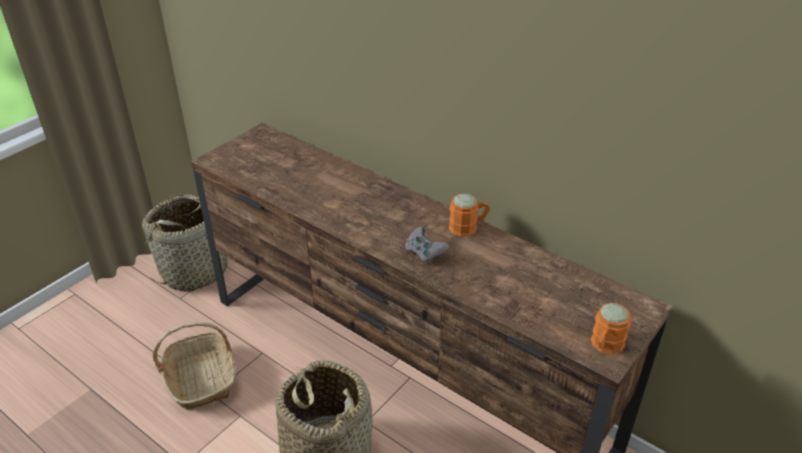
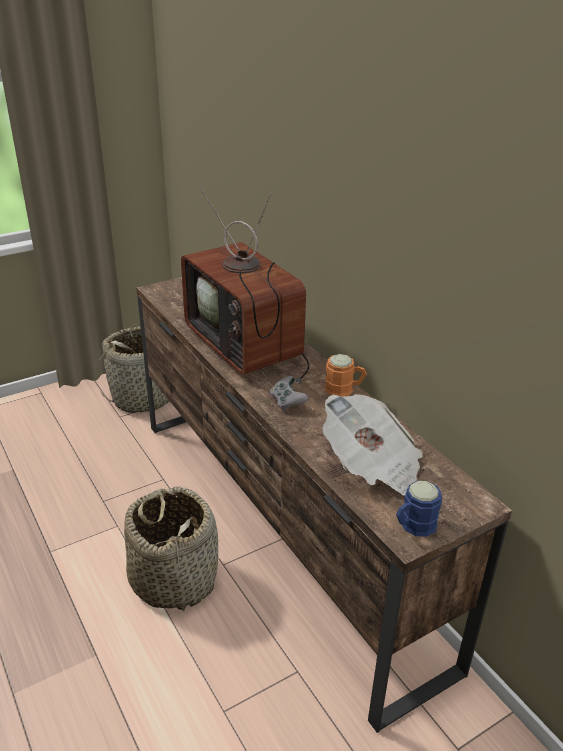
camera: 20 degrees right, 5 degrees down
(201, 378) = (102, 486): basket -> none
(351, 203) = (248, 347): none -> television
(538, 298) = (372, 466): none -> newspaper
(605, 345) = (413, 526): orange mug -> blue mug

